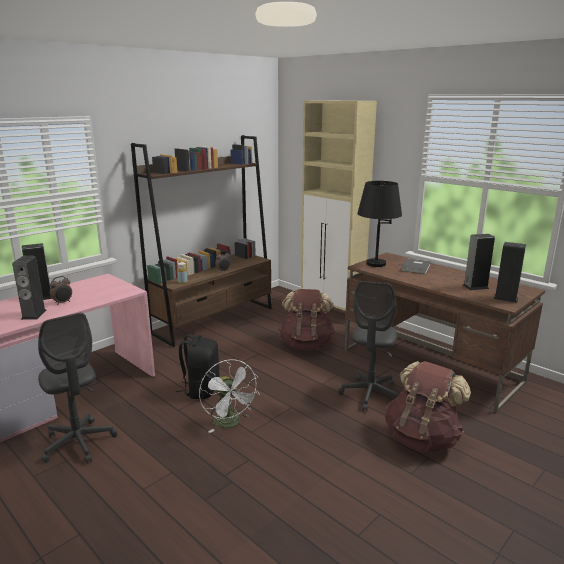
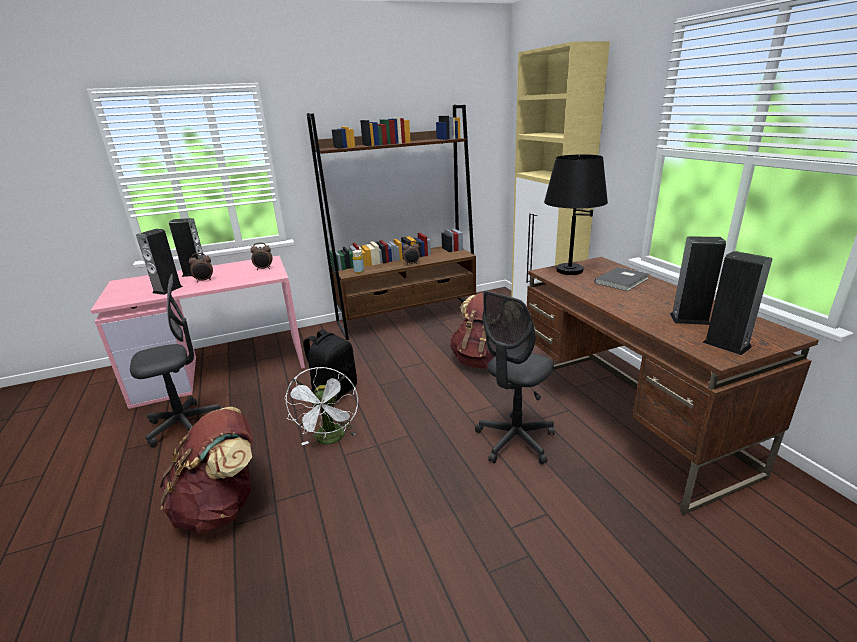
camera: 25 degrees right, 5 degrees up
(79, 443) = (185, 425): grey office chair -> grey office chair turned 105 degrees counterclockwise
(111, 286) = (264, 269): none -> alarm clock
(422, 438) = (541, 523): brown backpack -> brown backpack (222, 506)

